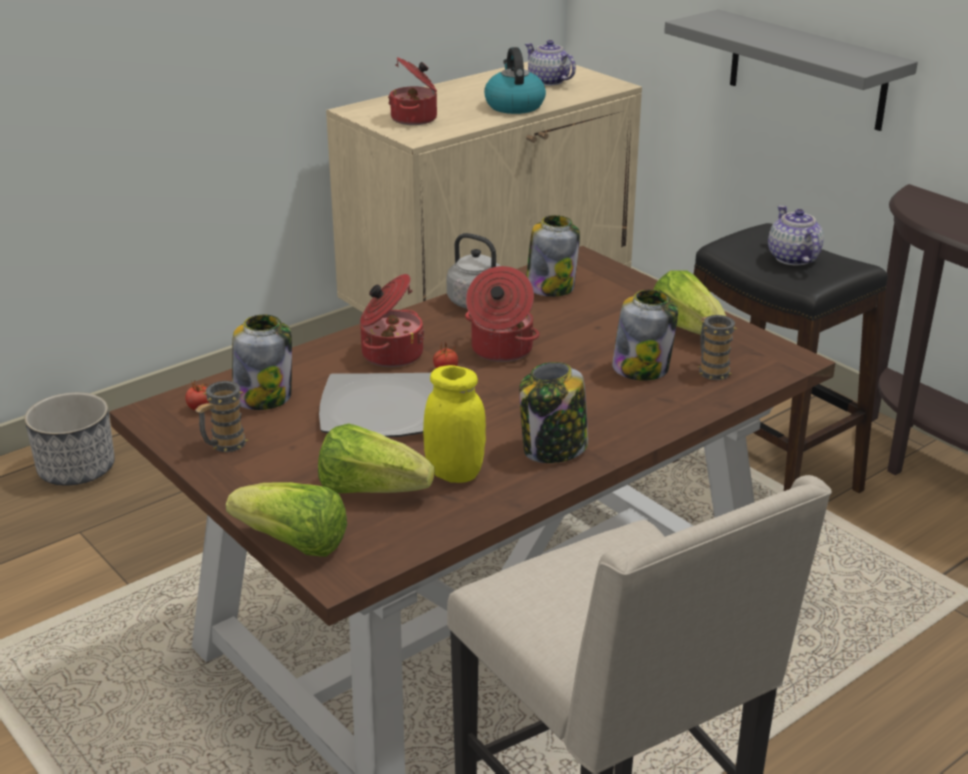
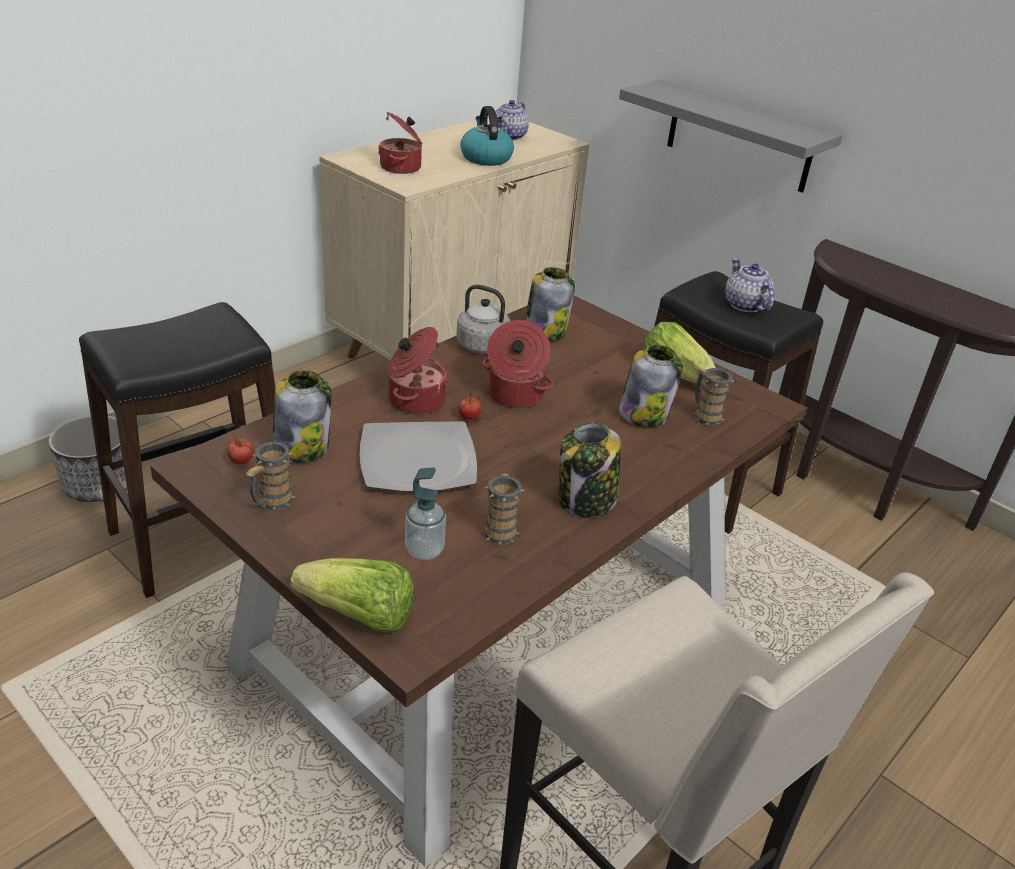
camera: 10 degrees left, 5 degrees up
(181, 522) = (203, 536): none -> black stool
(371, 490) = (424, 550): lettuce -> soap dispenser
(454, 473) = (500, 529): yellow jar -> mug
(548, 81) = (510, 136): teapot -> teapot turned 105 degrees counterclockwise

